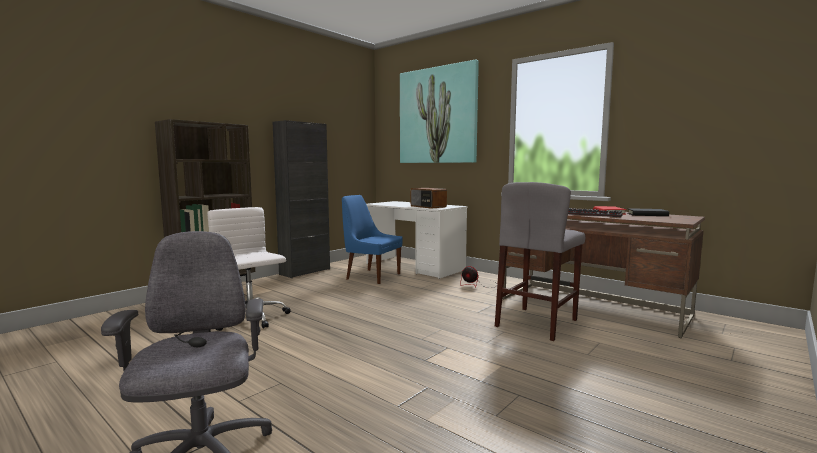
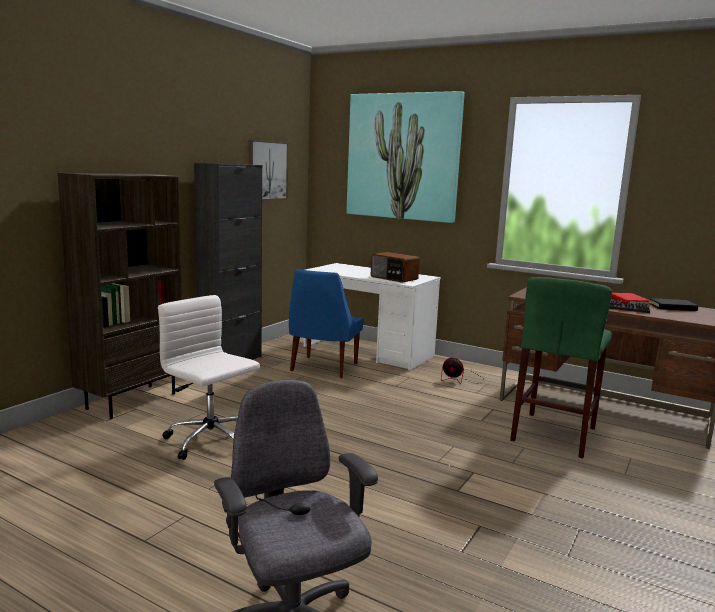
camera: 10 degrees left, 5 degrees up
(338, 132) = (267, 170): none -> picture
(371, 276) = (323, 368): blue chair -> blue chair turned 90 degrees counterclockwise
(537, 323) = (554, 434): grey stool -> green stool

